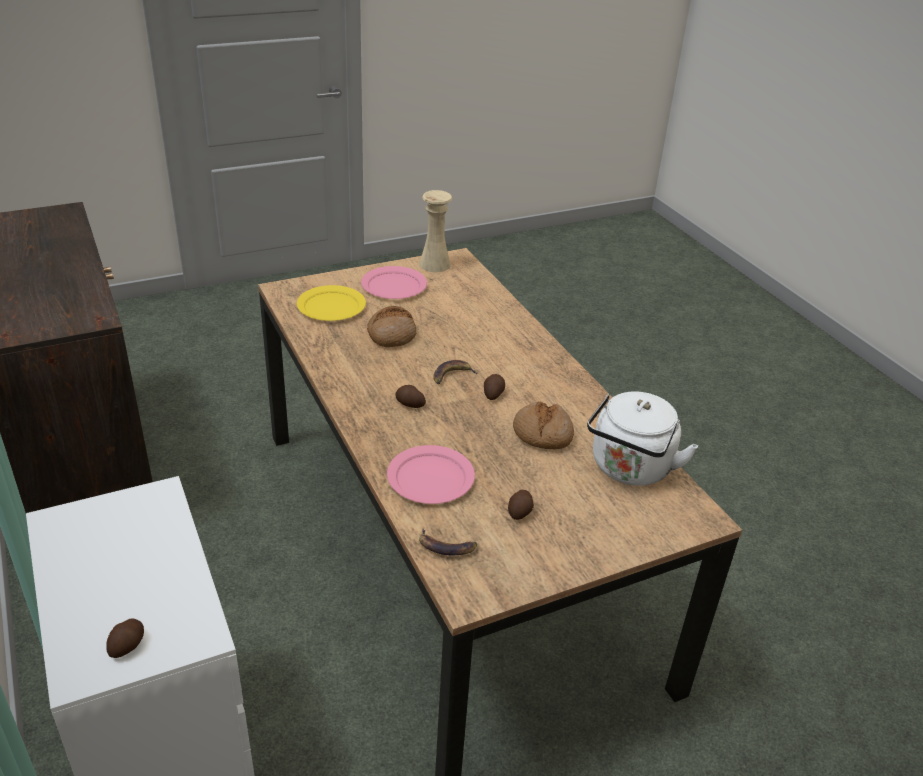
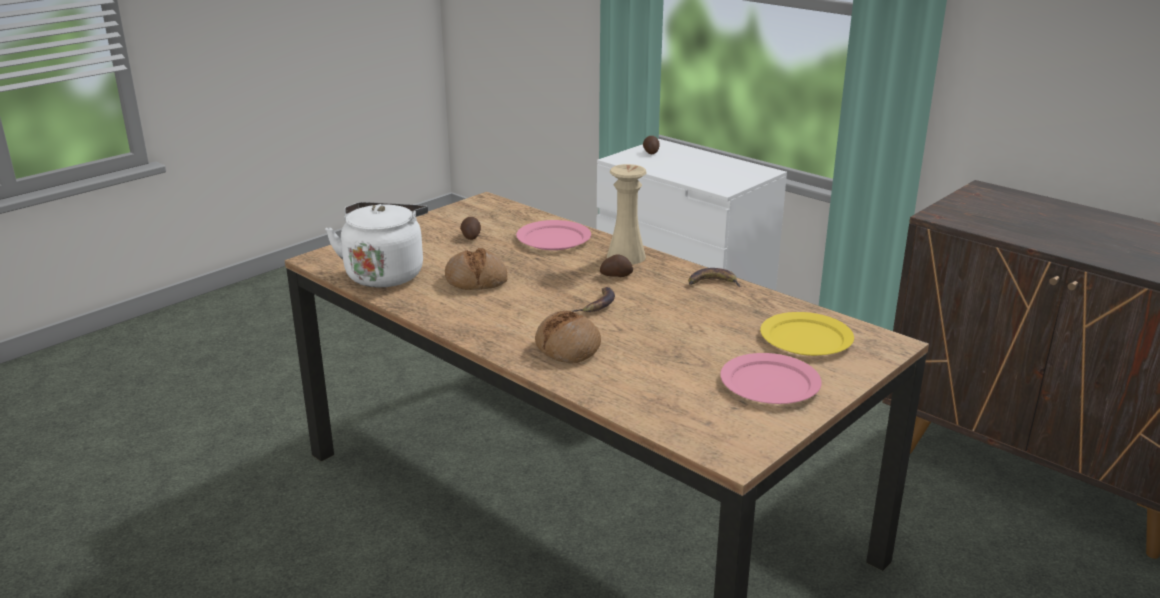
camera: 160 degrees right, 10 degrees down
(391, 334) = (701, 326): bread -> bread (568, 347)
(434, 264) = (755, 434): beige vase -> beige vase (626, 256)
(446, 546) = (514, 214): banana -> banana (712, 282)
(493, 393) = (543, 299): potato -> none

